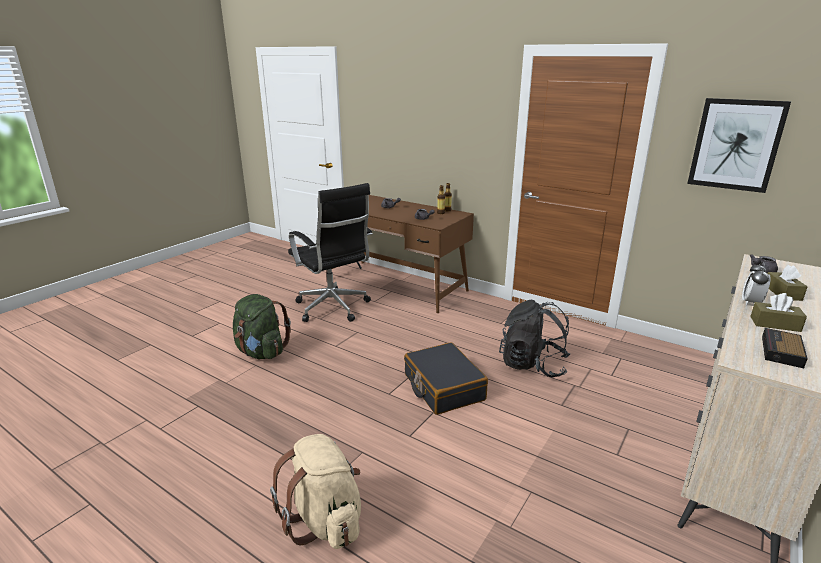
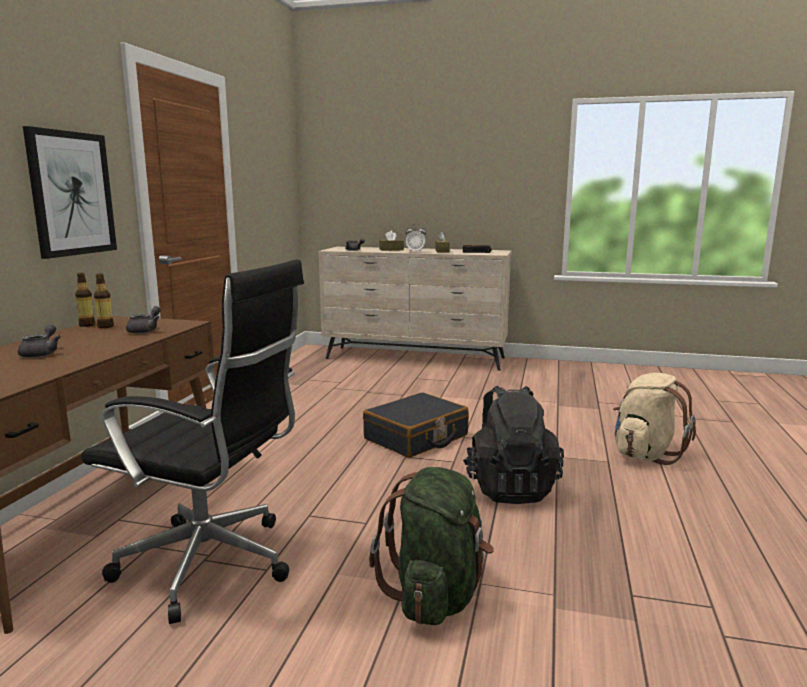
camera: 110 degrees left, 10 degrees down
(334, 309) = (214, 565): black office chair -> black office chair turned 75 degrees clockwise
(532, 365) = (341, 406): black backpack -> black backpack (510, 488)
(736, 145) = (264, 173): picture -> picture (71, 194)

